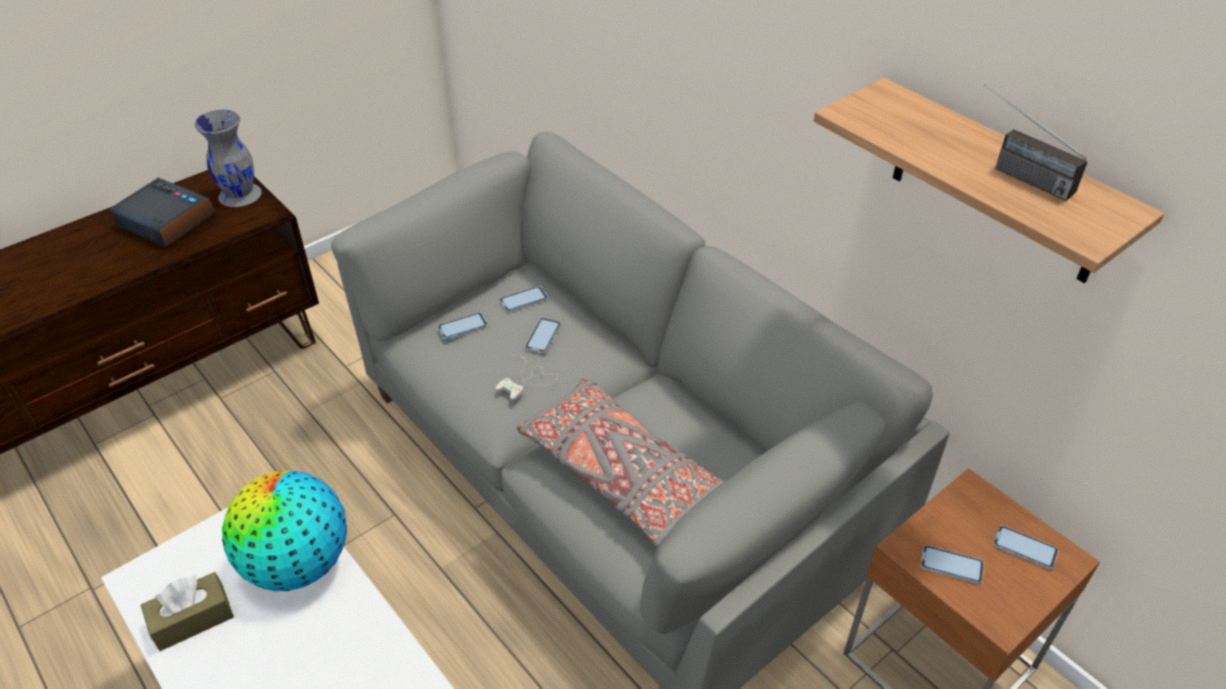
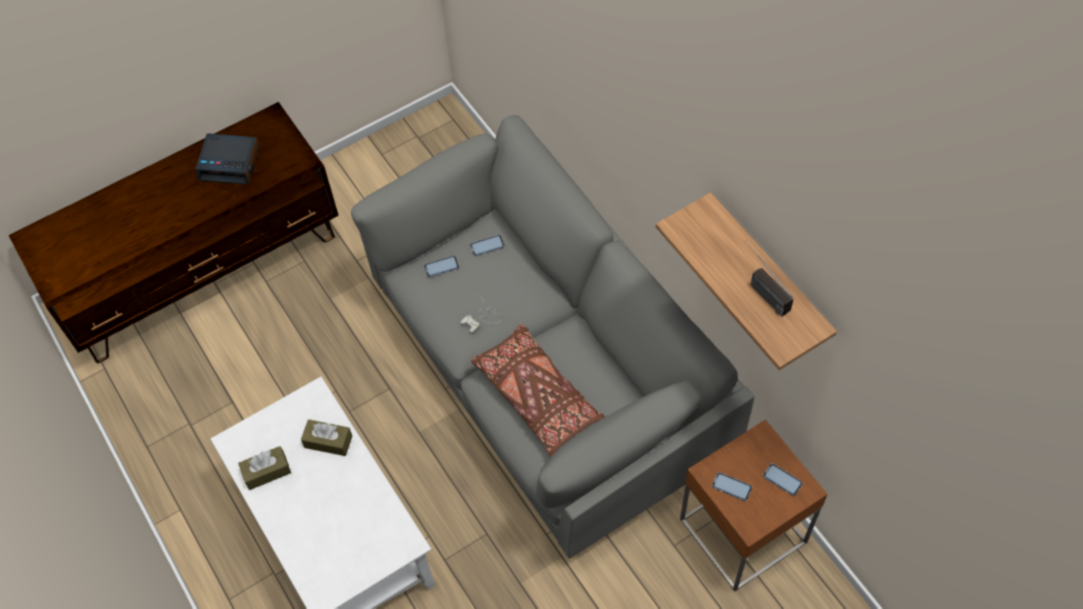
camera: 10 degrees right, 15 degrees up
(166, 221) = (230, 163): alarm clock -> alarm clock turned 150 degrees clockwise
(240, 194) = (283, 139): grey vase -> none
(297, 564) = (328, 441): globe -> brown tissue box
(543, 336) = (498, 280): phone -> none
(622, 475) = (538, 398): grey pillow -> brown pillow

